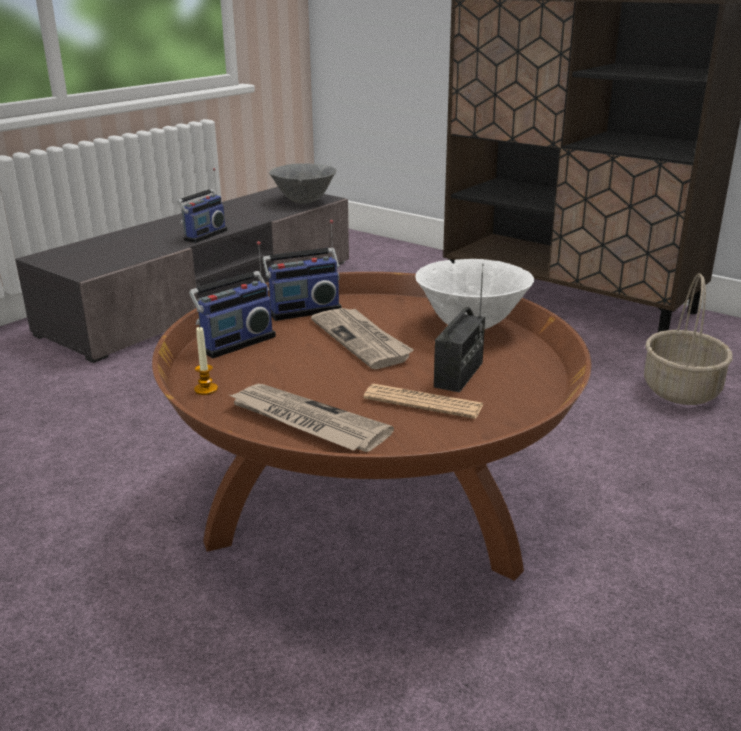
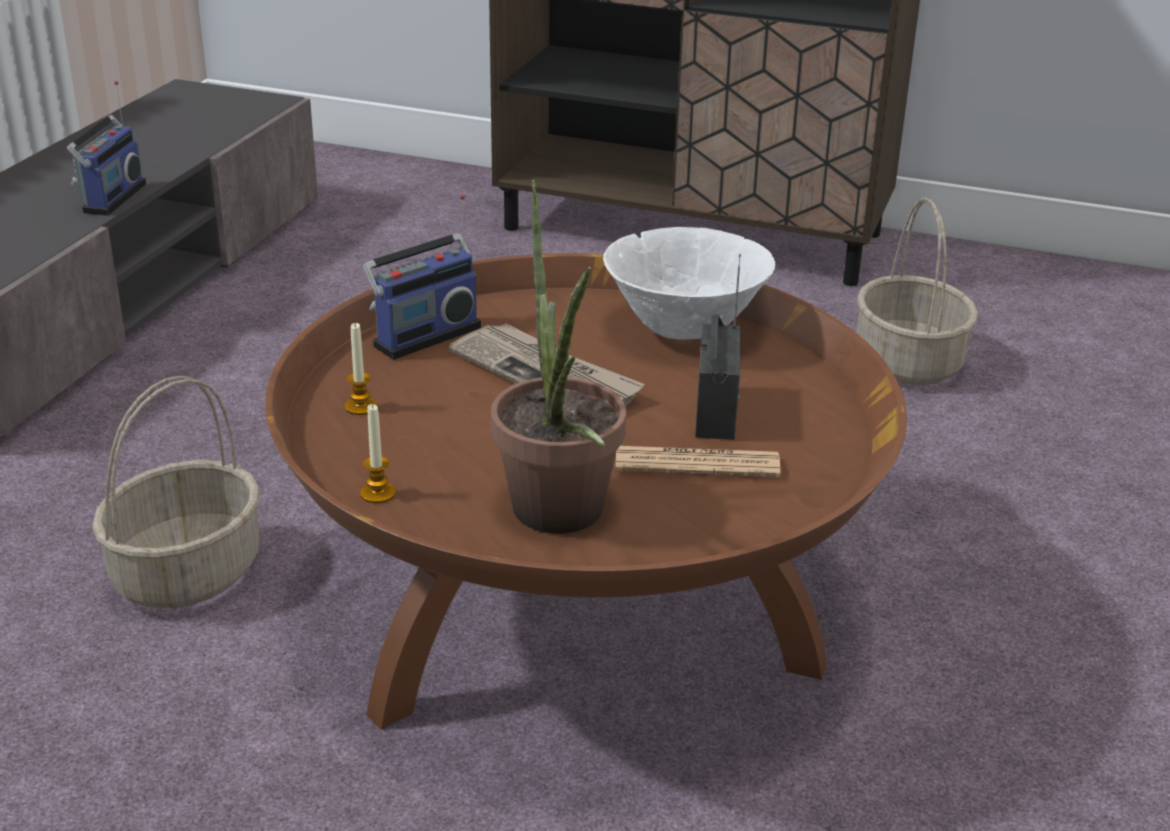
camera: 20 degrees left, 5 degrees up
(155, 441) = (187, 571): none -> basket
(235, 342) = (361, 407): radio -> candle
(304, 201) = (240, 111): grey bowl -> none
(306, 422) = (560, 520): newspaper -> potted plant

